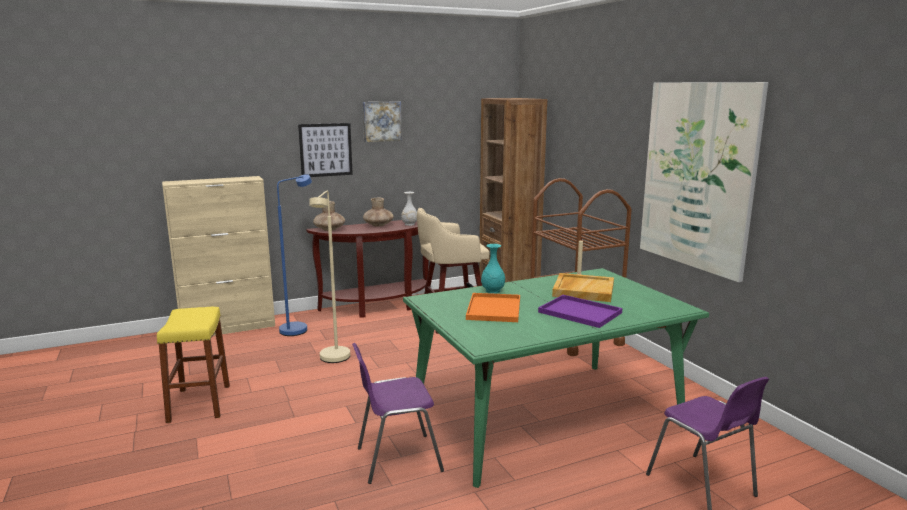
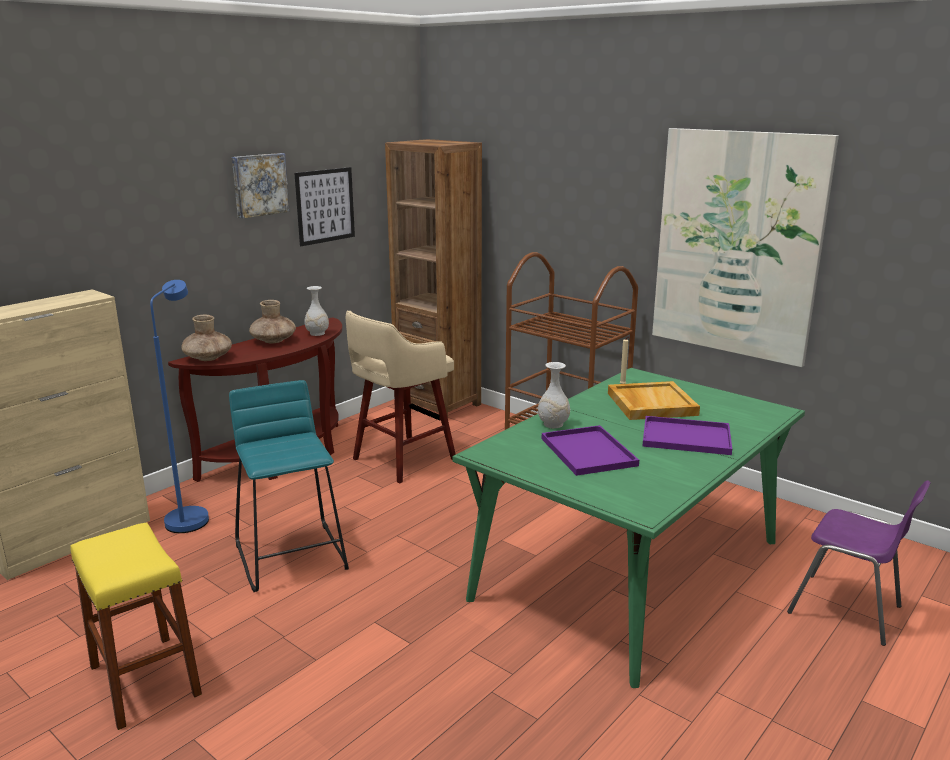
camera: 25 degrees left, 5 degrees up
(325, 150) = (185, 236): picture -> picture (325, 206)
(333, 360) = (292, 556): beige floor lamp -> turquoise stool
(396, 459) = (511, 680): purple chair -> none
(492, 291) = (553, 424): turquoise vase -> white vase
(494, 309) = (590, 452): orange tray -> purple tray

